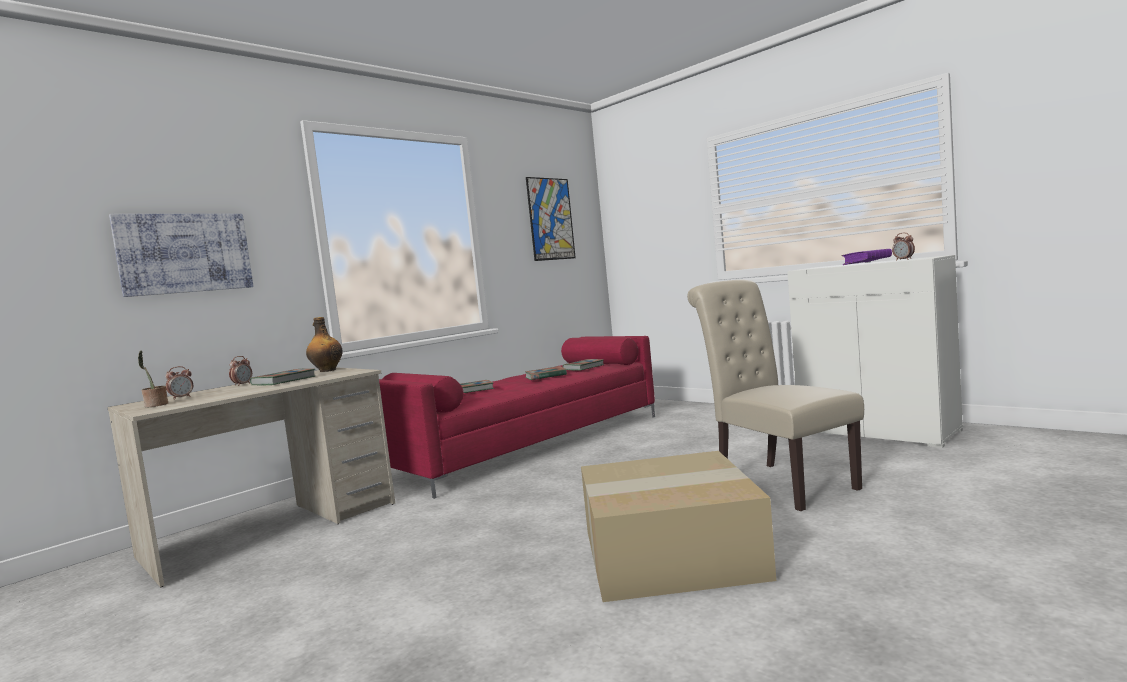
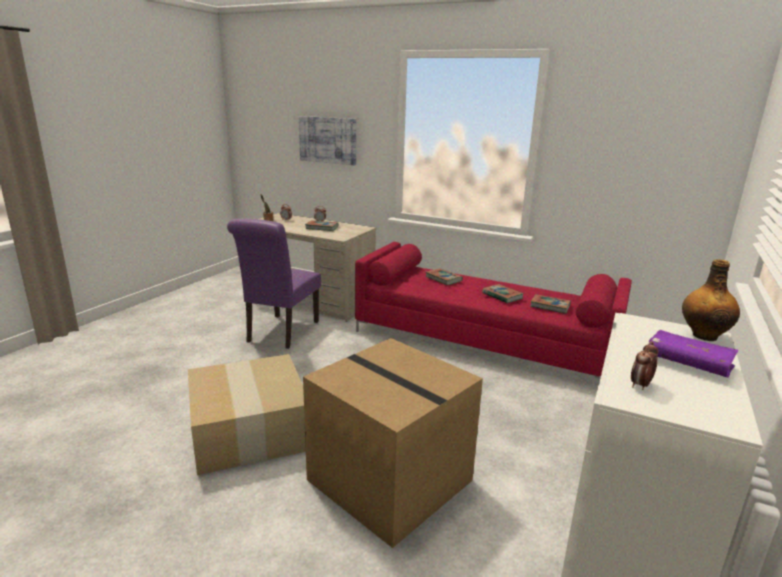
camera: 70 degrees right, 15 degrees up
(327, 370) = (357, 229): bottle -> bottle (703, 335)
(376, 548) = (280, 333): none -> purple chair
(550, 219) = (648, 139): picture -> none
(778, 483) = (392, 480): beige chair -> cardboard box

